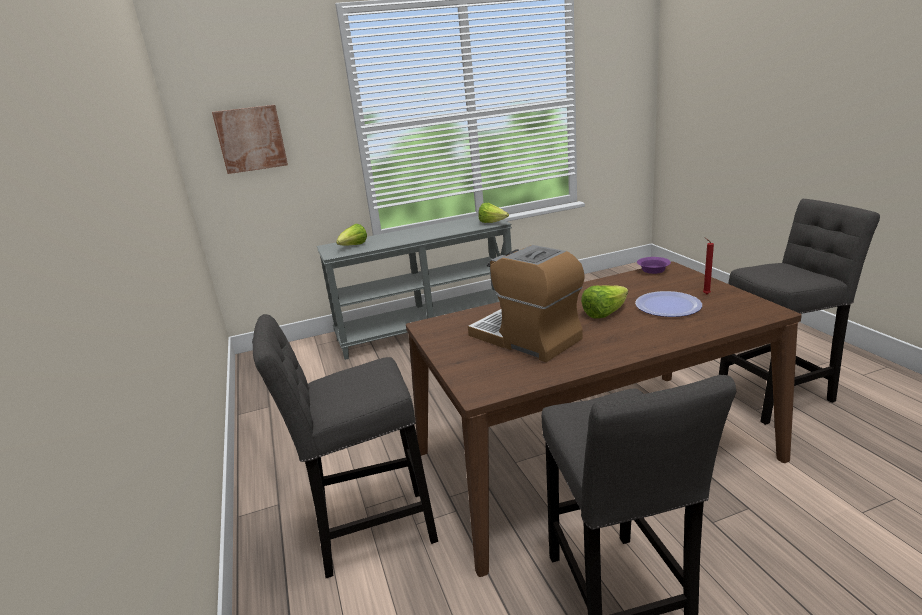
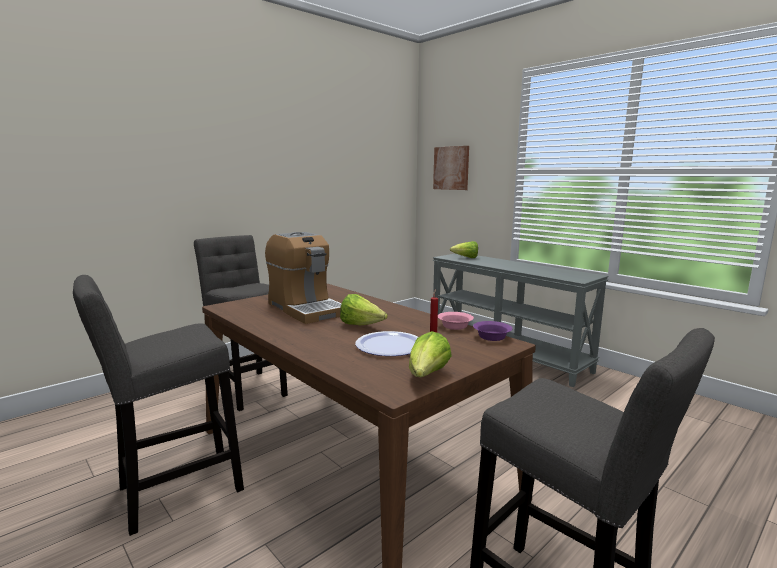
camera: 65 degrees right, 10 degrees down
(492, 223) = (575, 278): lettuce -> lettuce (427, 376)
(526, 338) = (306, 309): coffee machine -> coffee machine turned 120 degrees clockwise
(621, 279) = (455, 327): none -> pink bowl

